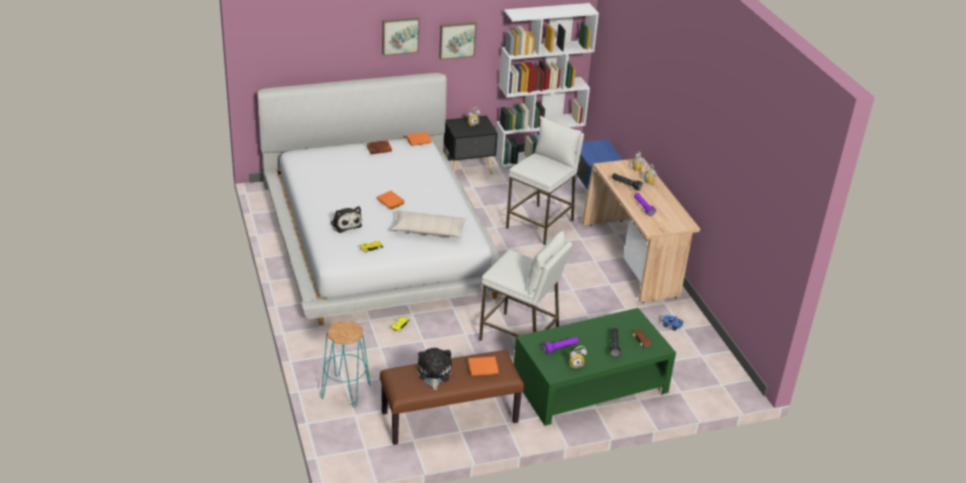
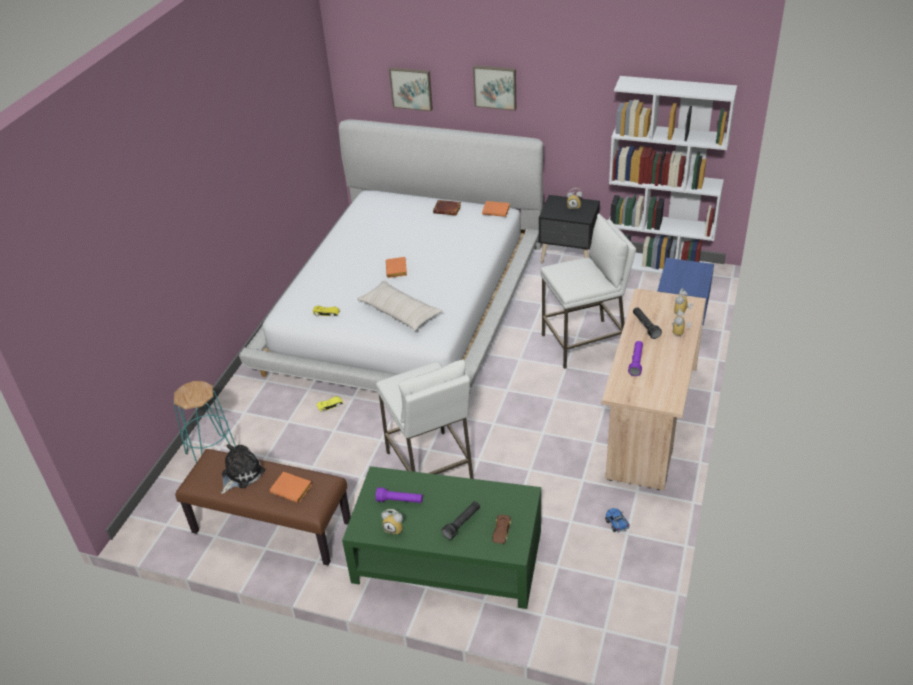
camera: 40 degrees right, 5 degrees up
(345, 224) = (331, 279): plush toy -> none
(457, 39) = (563, 103): picture -> picture (411, 88)

